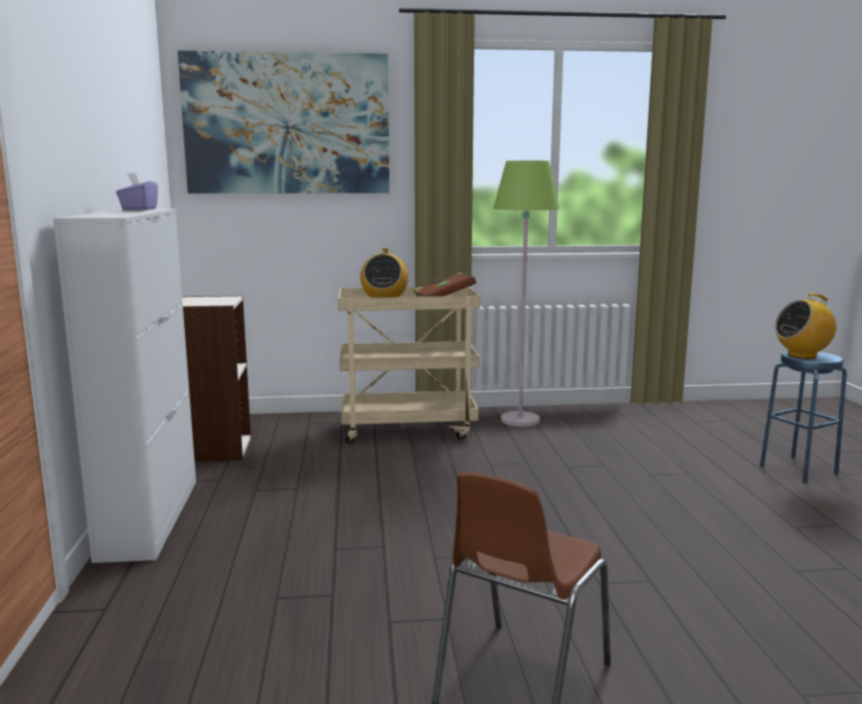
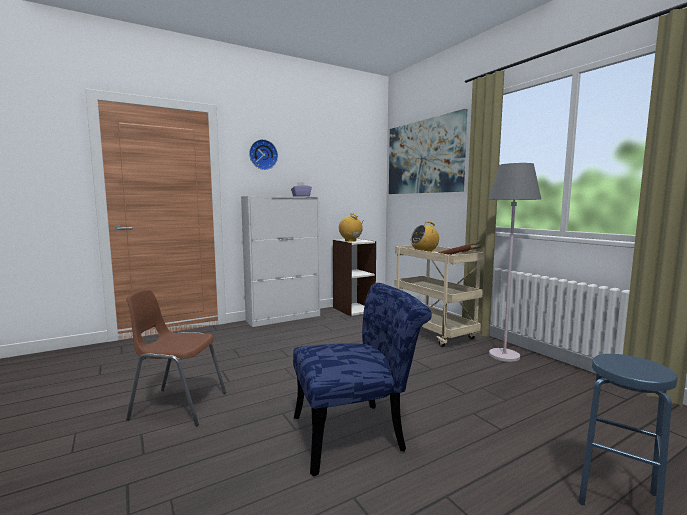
camera: 65 degrees right, 5 degrees down
(61, 95) = (263, 154): none -> wall clock
(520, 420) = (504, 355): green floor lamp -> grey floor lamp
(674, 542) = (357, 433): none -> blue chair
(802, 355) = (621, 361): radio -> radio (350, 241)

